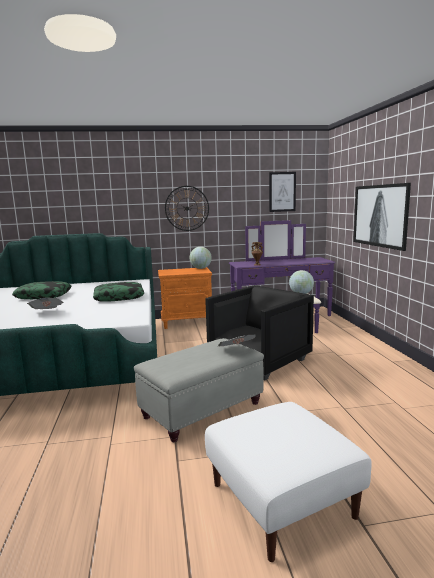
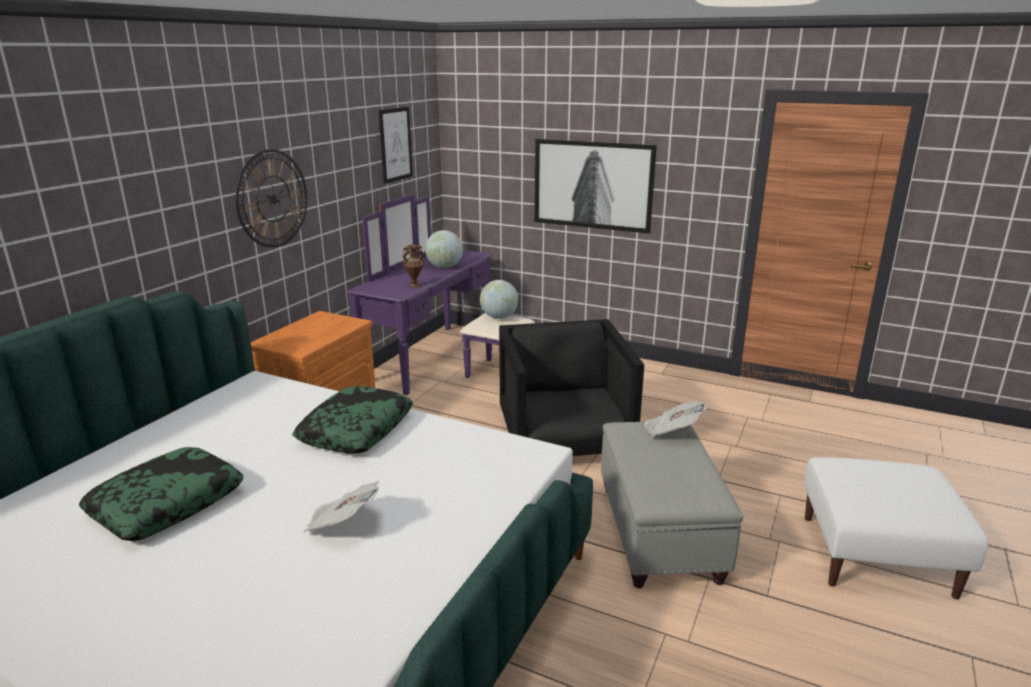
camera: 55 degrees left, 10 degrees up
(201, 268) = (322, 317): globe -> globe (444, 267)

